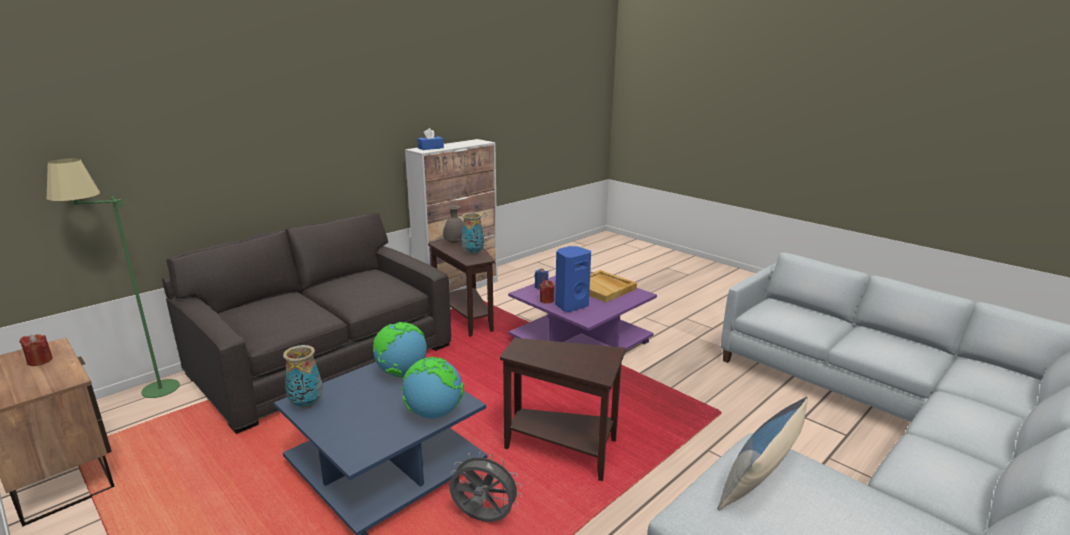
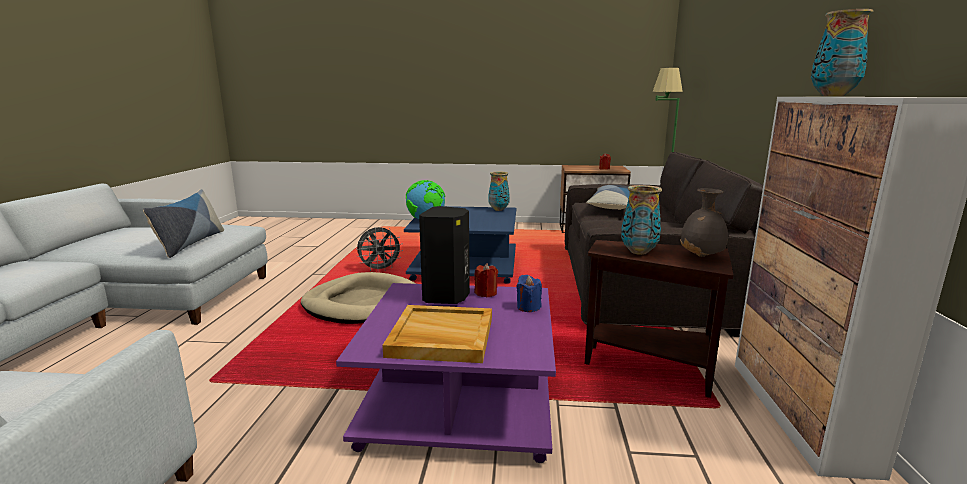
camera: 140 degrees right, 5 degrees down
(279, 317) = (612, 205): none -> pillow
(401, 373) = (484, 225): globe -> none
(430, 148) = (832, 96): blue tissue box -> vase
(564, 450) = (362, 303): brown side table -> beige dog bed
(570, 305) = (447, 297): blue speaker -> black speaker

